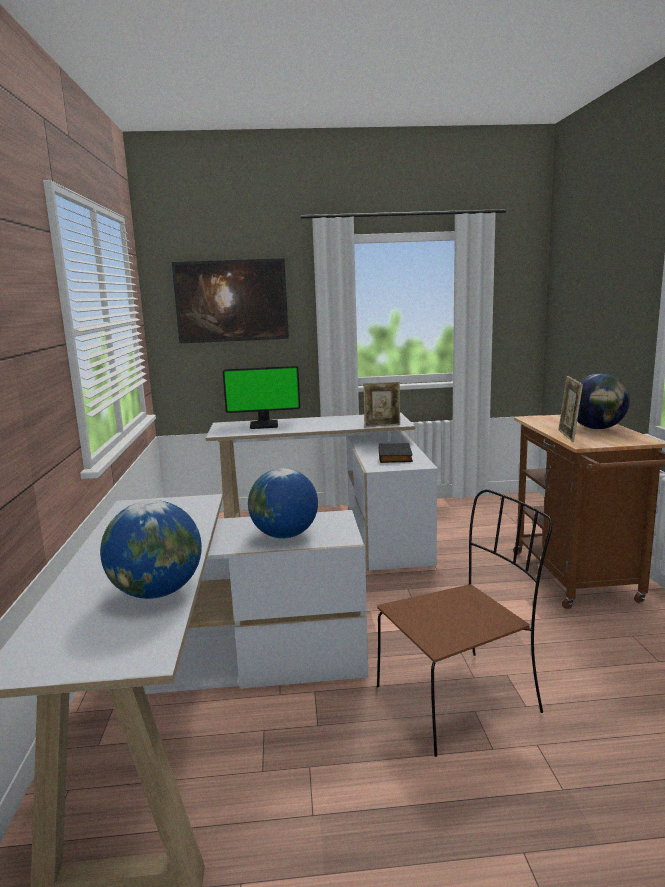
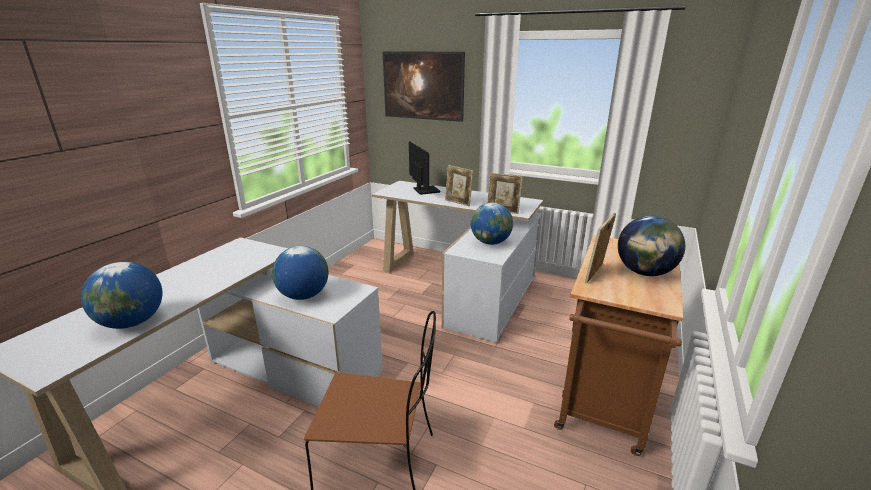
camera: 30 degrees right, 10 degrees up
(264, 425) = (425, 190): monitor -> monitor turned 135 degrees counterclockwise
(323, 427) = (458, 203): none -> picture frame
(396, 456) = (490, 242): black book -> globe

